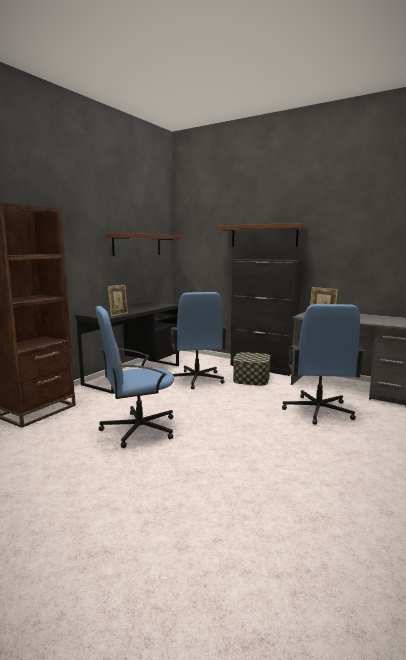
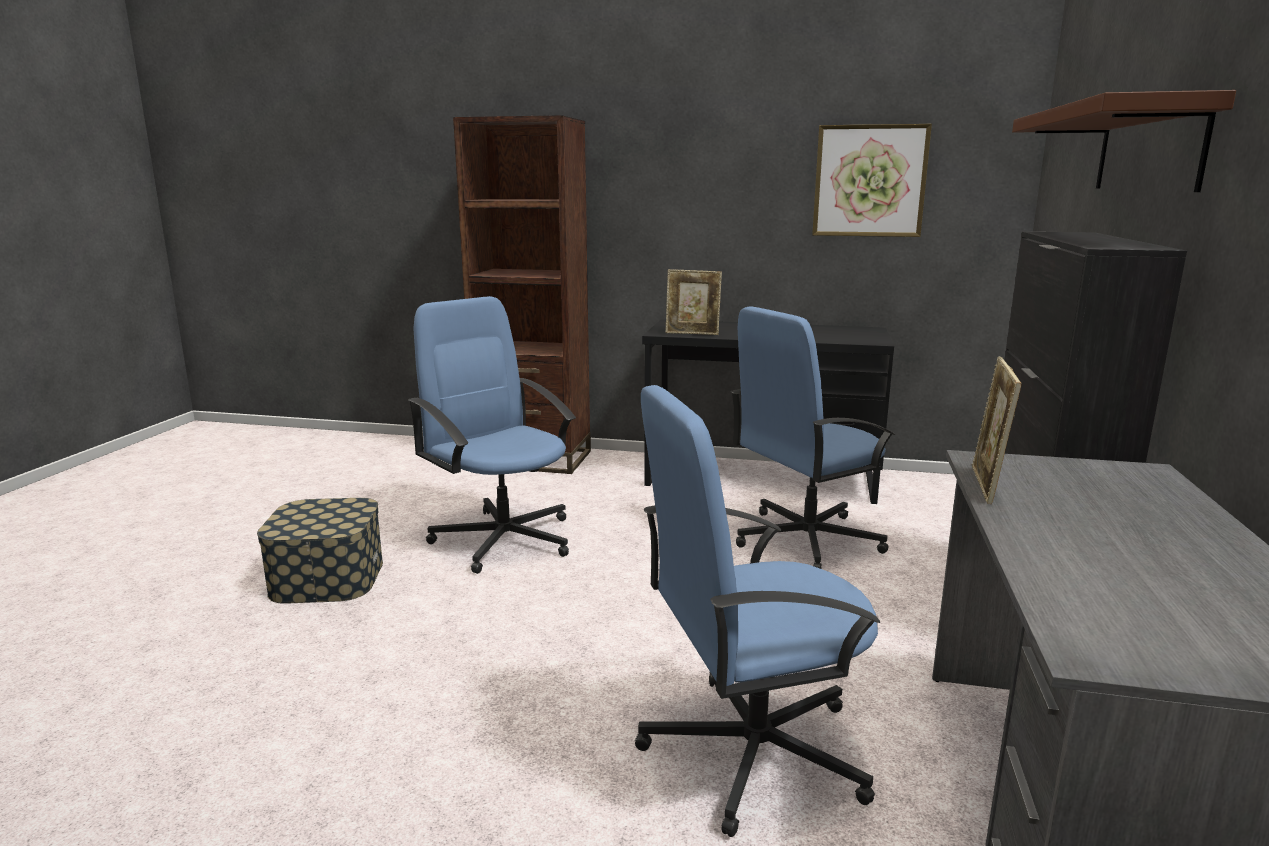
camera: 70 degrees right, 5 degrees up
(137, 245) = (869, 181): brown shelf -> picture
(251, 379) = (901, 607): storage box -> storage box (327, 578)

